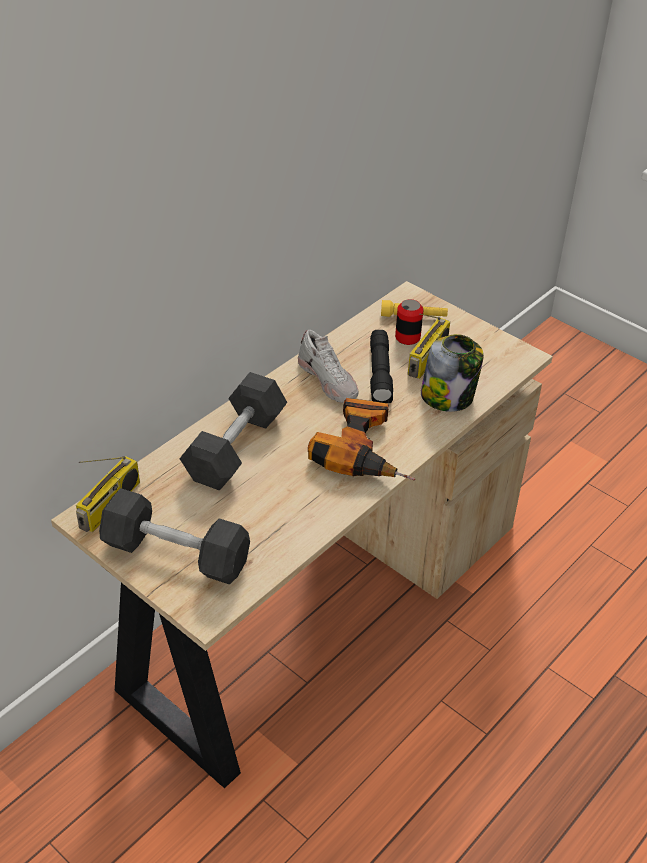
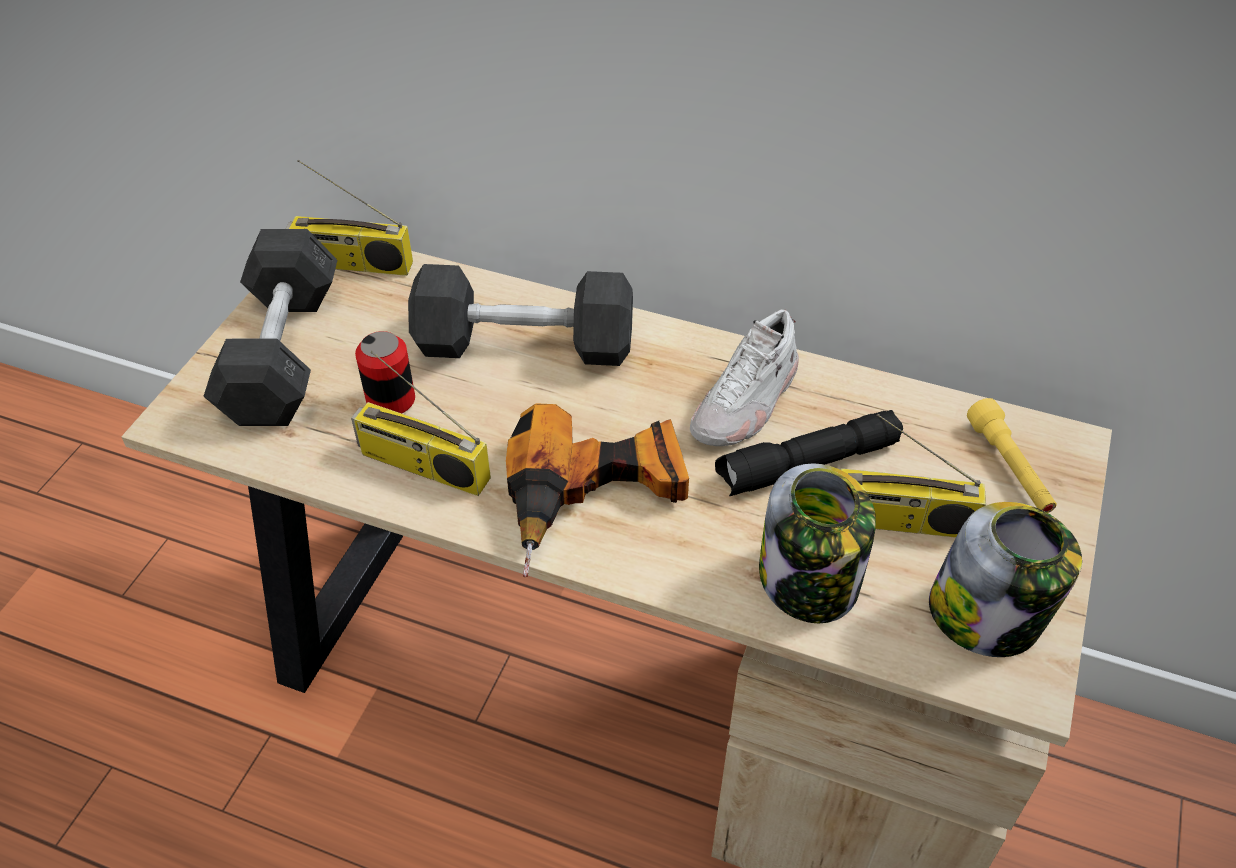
camera: 70 degrees right, 5 degrees up
(307, 510) = (421, 466): none -> radio
(407, 337) = (940, 475): can -> can (391, 400)
(488, 354) = (987, 616): none -> jar

